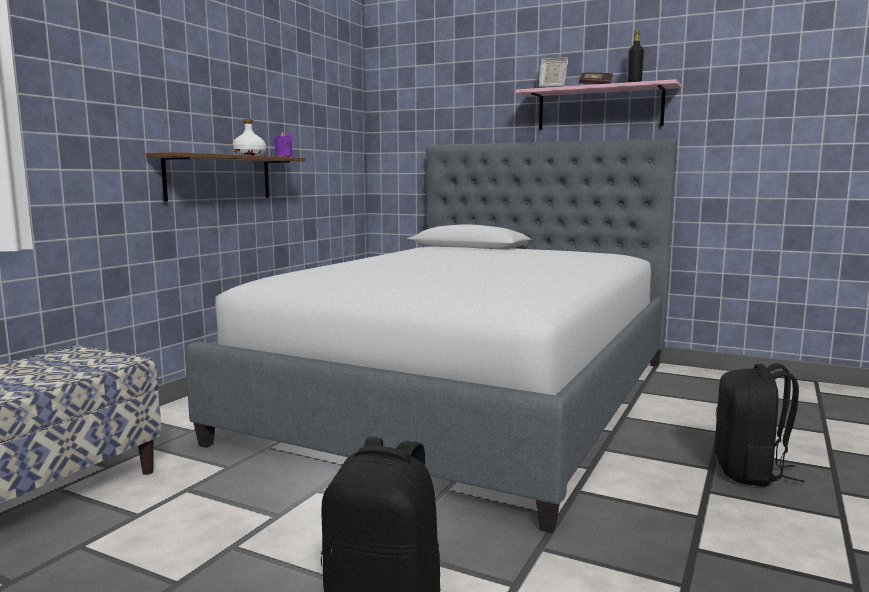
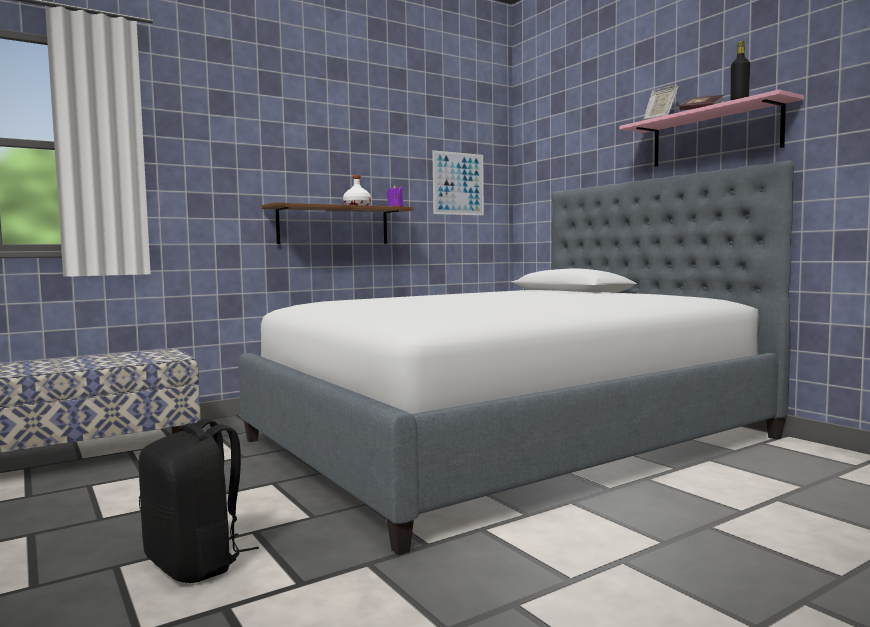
camera: 30 degrees right, 5 degrees down
(326, 130) = (458, 183): none -> picture
(750, 472) = (710, 556): black backpack -> none

